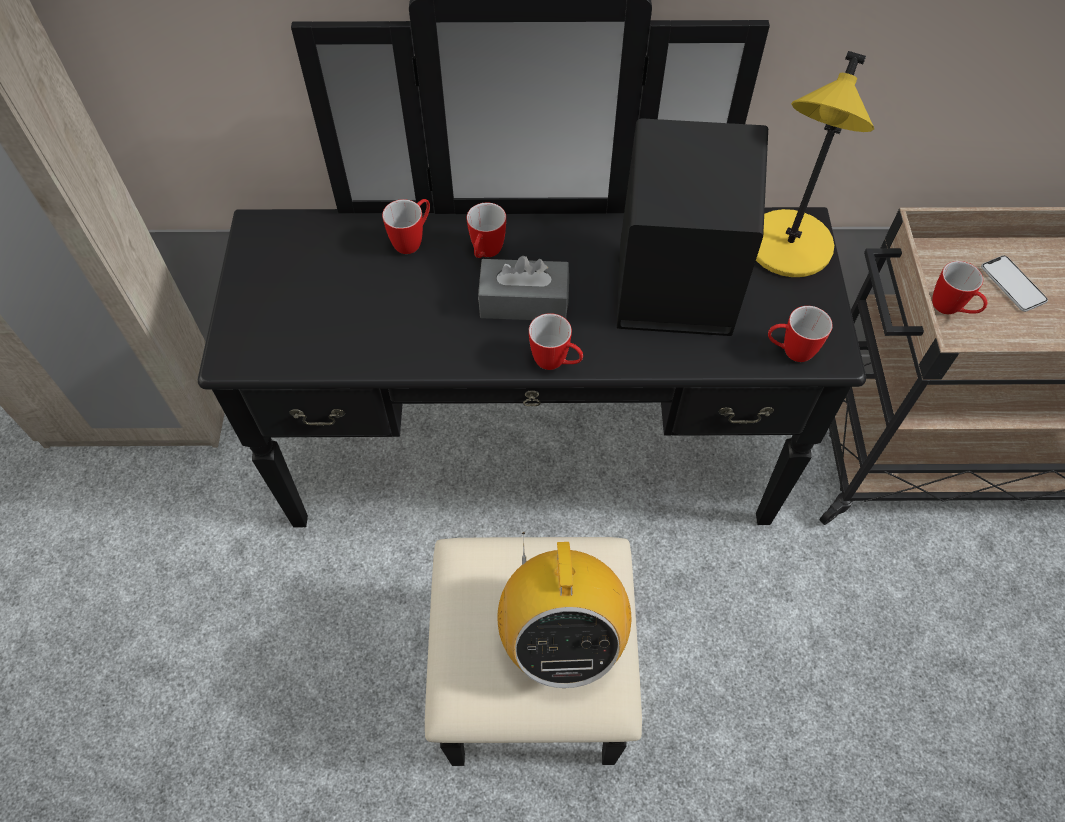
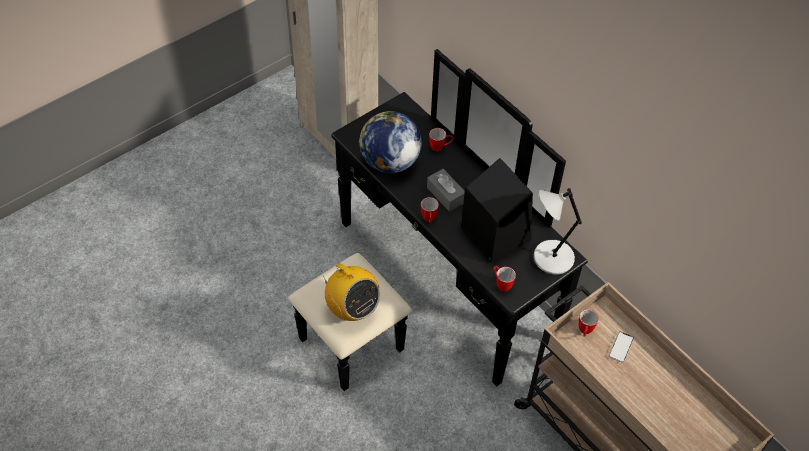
camera: 50 degrees right, 5 degrees down
(367, 335) = (389, 162): none -> globe
(485, 254) = (455, 171): mug -> none
(561, 638) = (352, 309): radio -> radio turned 90 degrees counterclockwise
(788, 249) = (551, 258): yellow table lamp -> grey table lamp

